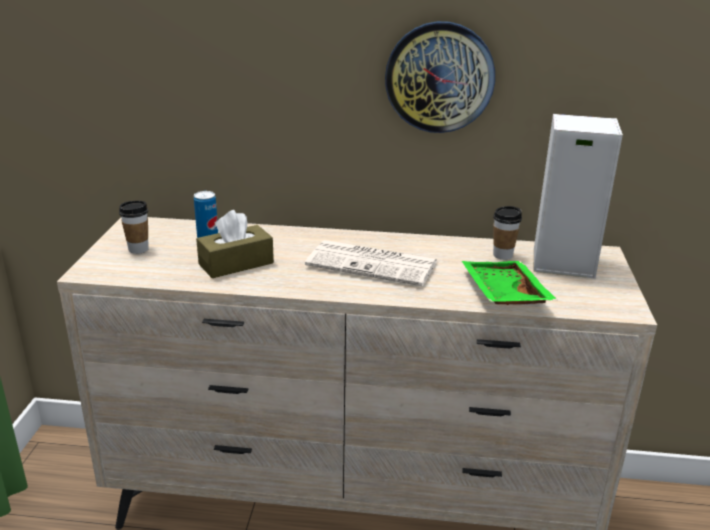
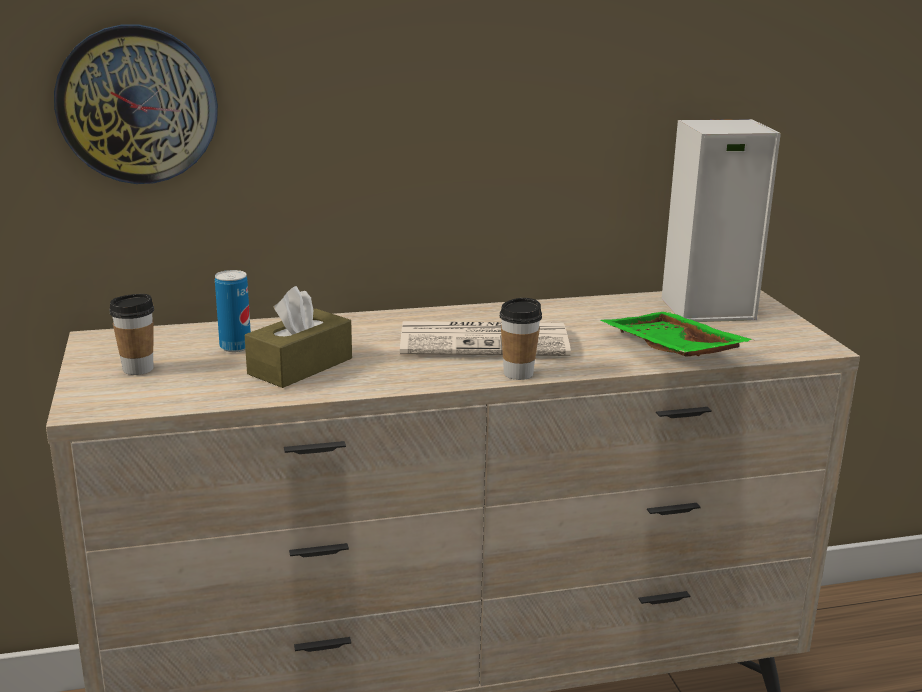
camera: 20 degrees left, 5 degrees down
(439, 77) = (527, 86): wall clock -> wall clock (137, 104)
(502, 255) = (633, 310): cup -> cup (518, 374)

